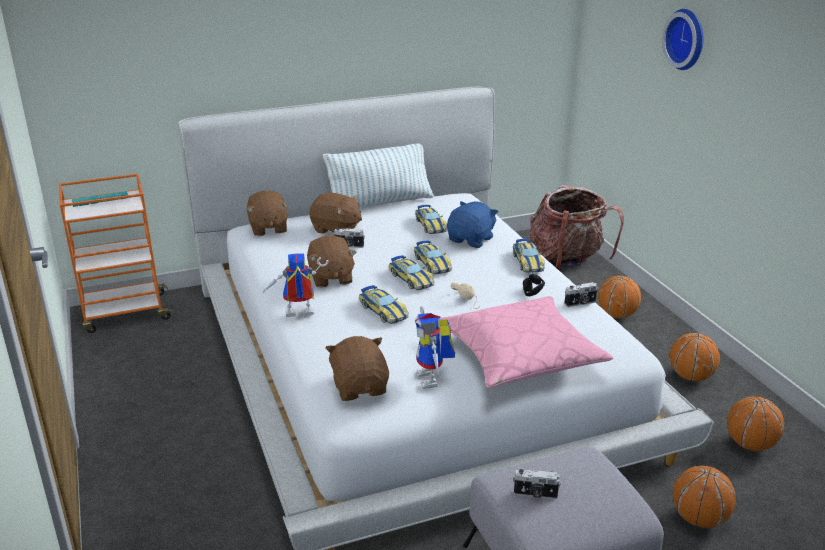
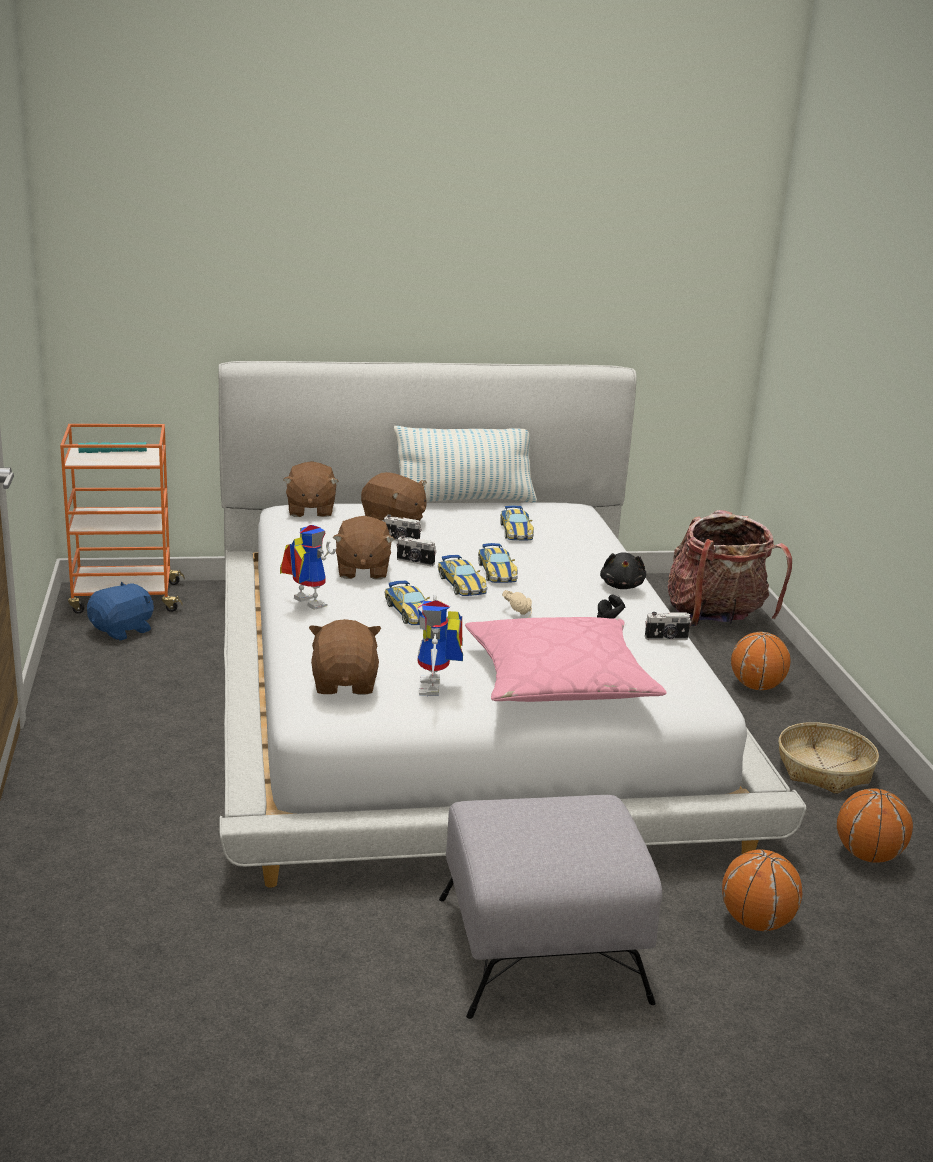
camera: 10 degrees right, 5 degrees down
(297, 315) = (303, 603): toy robot -> toy robot turned 45 degrees clockwise
(471, 240) = (561, 553): blue plush toy -> blue plush toy (123, 630)
(527, 262) = (622, 586): toy car -> black plush toy
(535, 494) = (513, 826): camera -> camera (415, 562)
(687, 39) = (875, 321): wall clock -> none
(690, 376) = (824, 769): basketball -> basket

